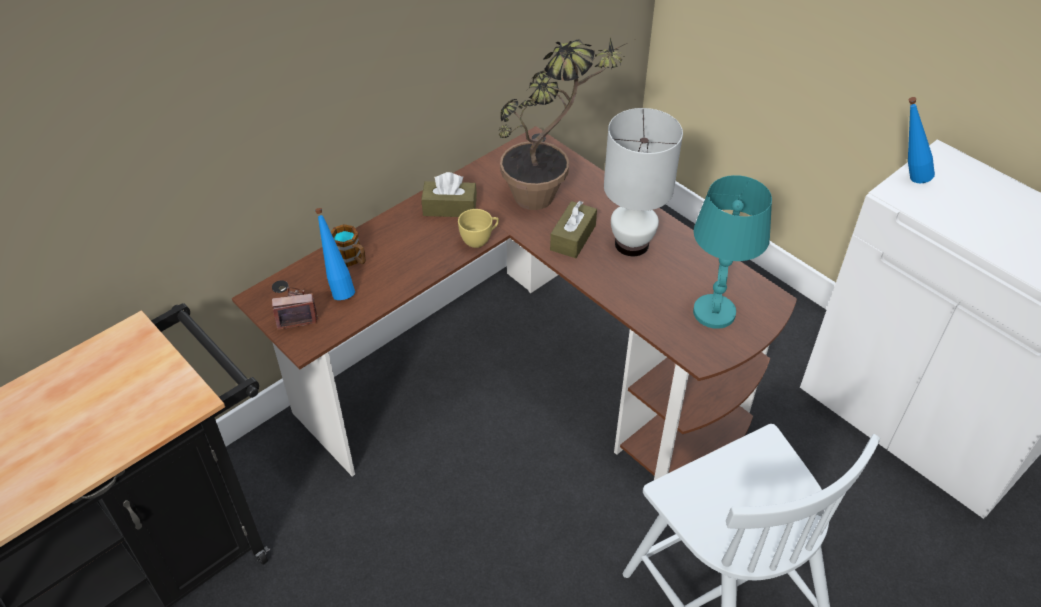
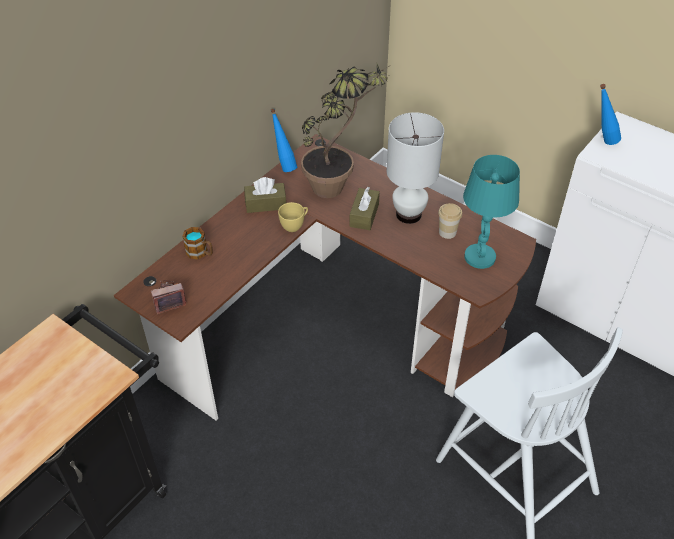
camera: 10 degrees left, 0 degrees up
(339, 288) = (196, 276): blue bottle -> blue bottle (284, 166)
(678, 274) = (447, 232): none -> cup

